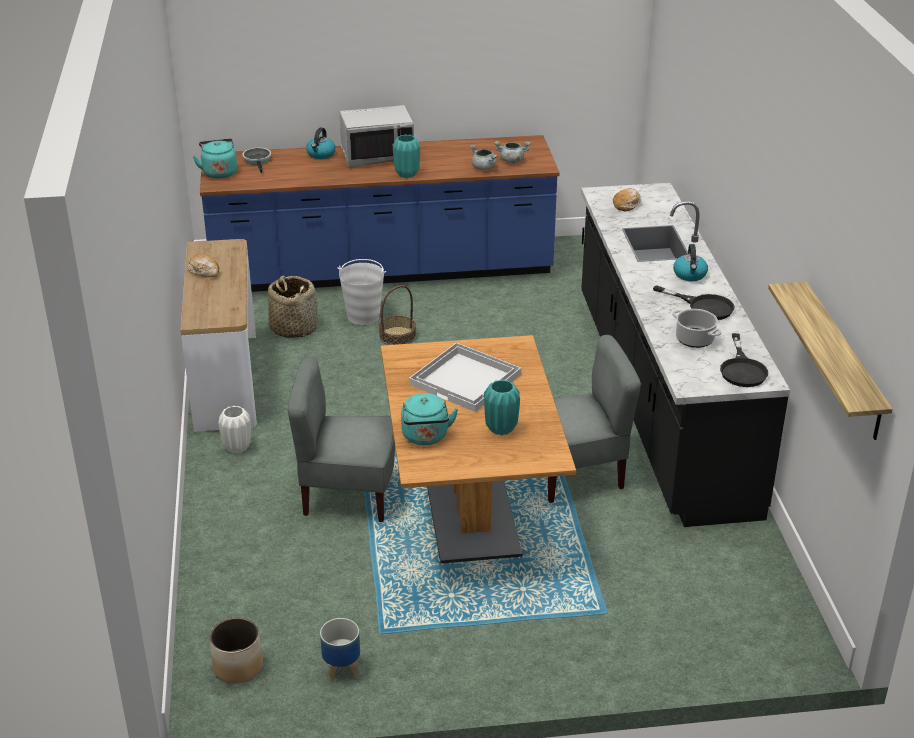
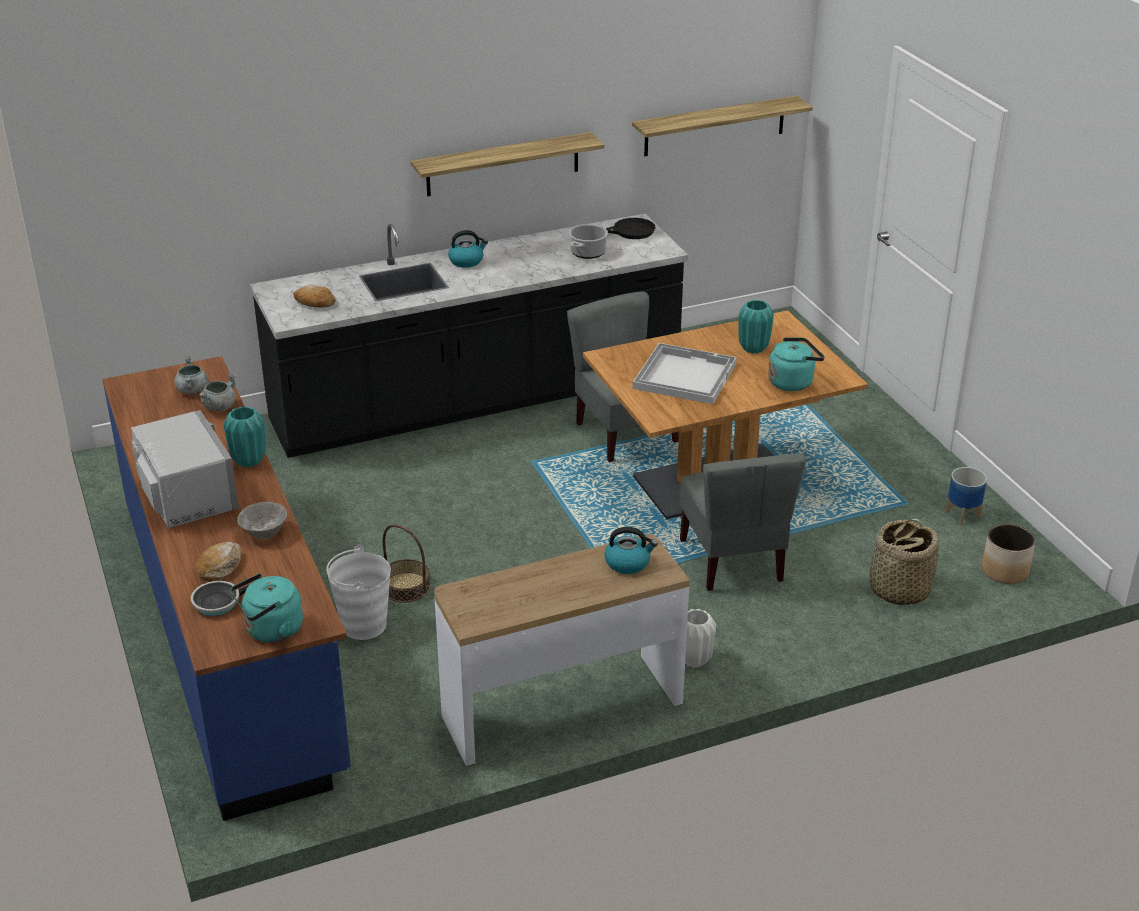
camera: 105 degrees left, 0 degrees up
(204, 271) = (538, 599): bread -> bread (220, 567)
(293, 328) = (410, 681): basket -> basket (898, 589)
(318, 175) = (264, 533): none -> grey bowl
(321, 154) = (190, 546): kettle -> kettle (628, 563)
(703, 306) = (526, 252): black frying pan -> none
(754, 230) = (503, 164): none -> shelf

